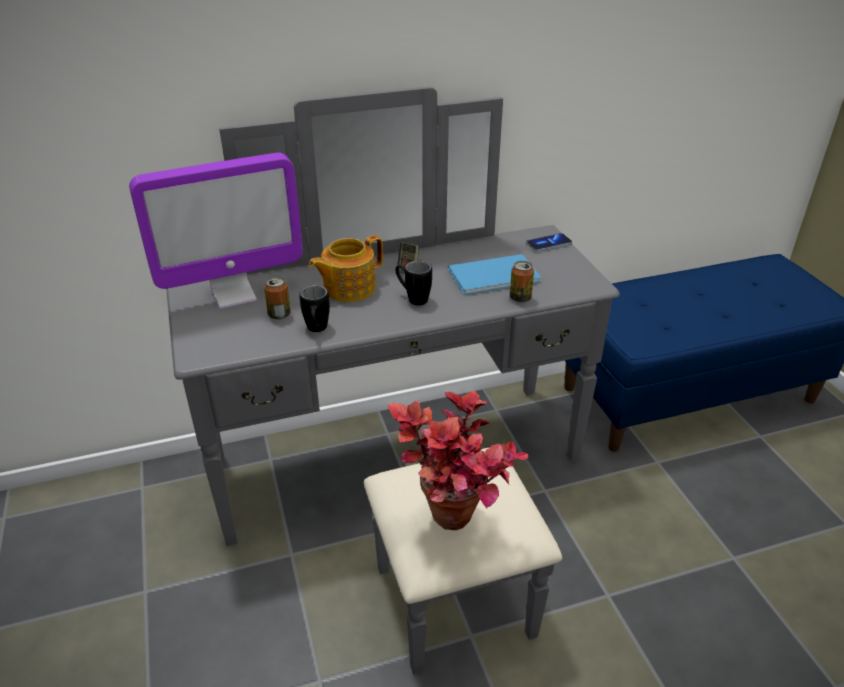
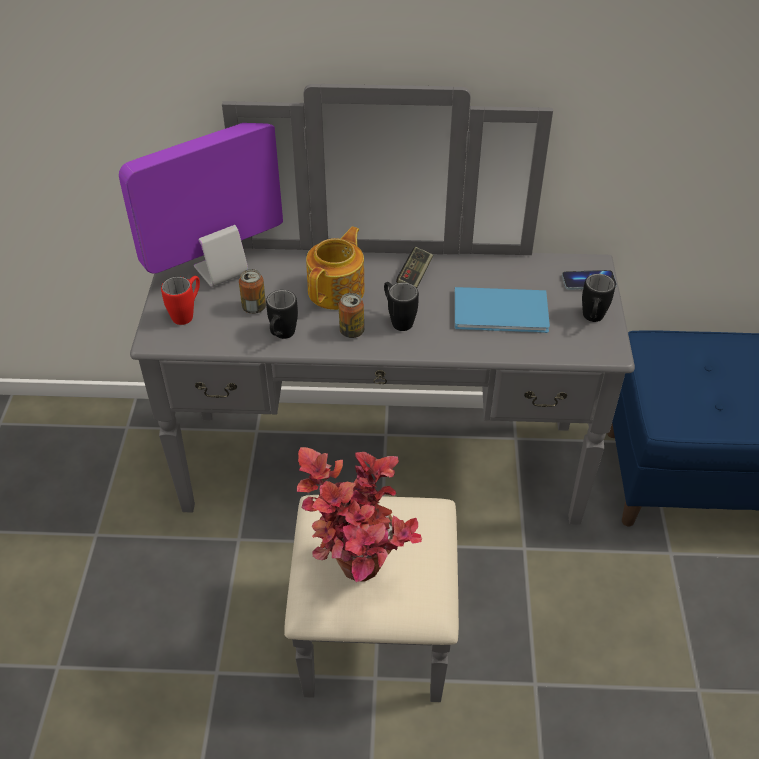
camera: 20 degrees right, 10 degrees up
(218, 331) = (187, 313): none -> red mug
(233, 294) = (221, 271): monitor -> monitor turned 150 degrees clockwise
(348, 288) = (337, 290): teapot -> teapot turned 135 degrees clockwise
(520, 298) = (513, 348): can -> can (352, 331)
(568, 267) = (592, 320): none -> black mug

